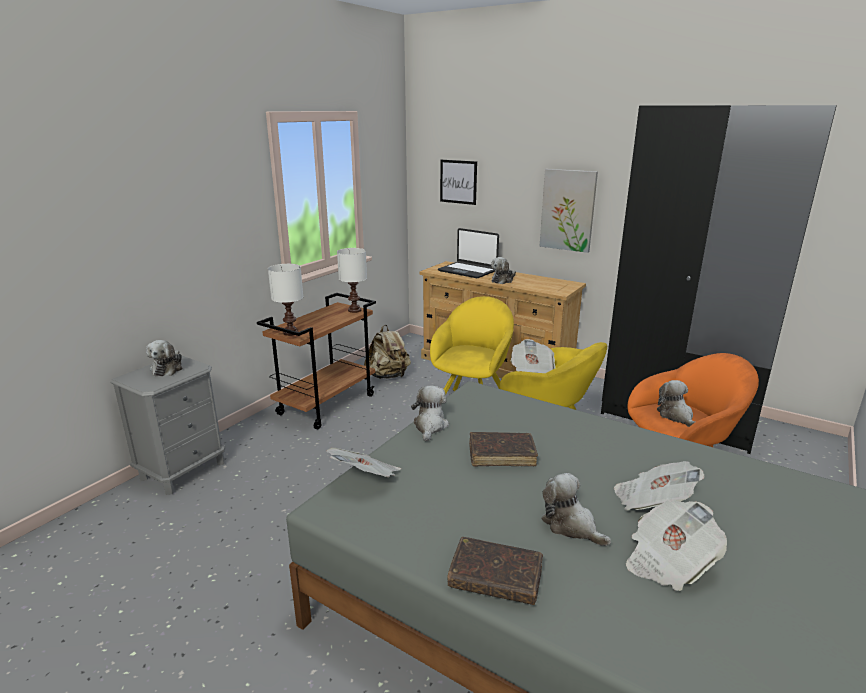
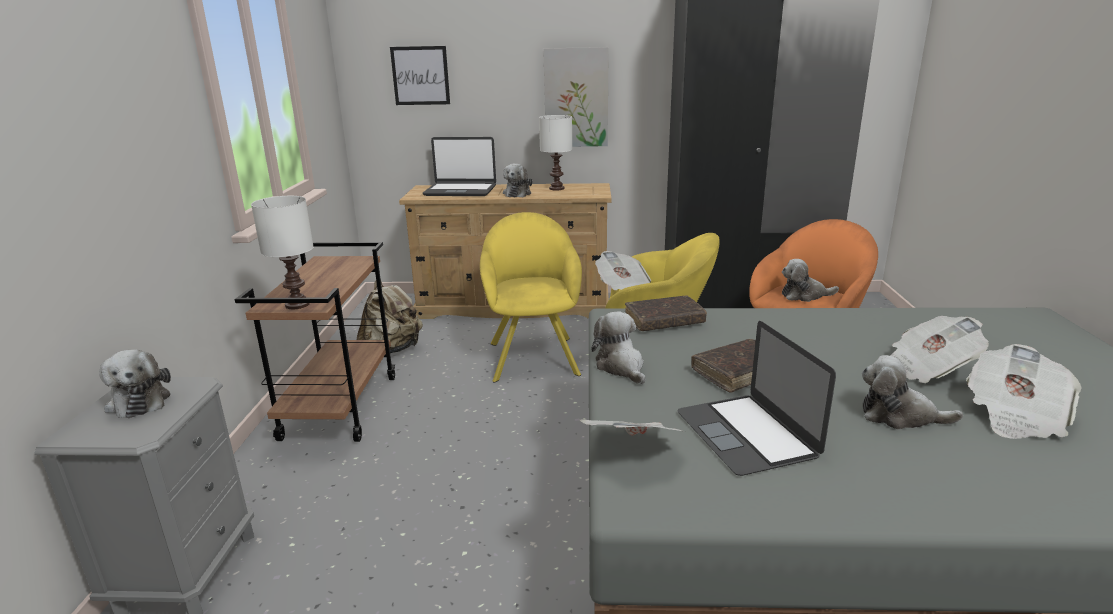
camera: 30 degrees left, 0 degrees up
(354, 310) = (355, 261): white table lamp -> white table lamp (557, 188)
(445, 495) = (746, 433): none -> laptop
(495, 578) = (918, 497): brown book -> brown book (664, 321)
(676, 416) = (804, 295): plush toy -> plush toy turned 45 degrees counterclockwise

